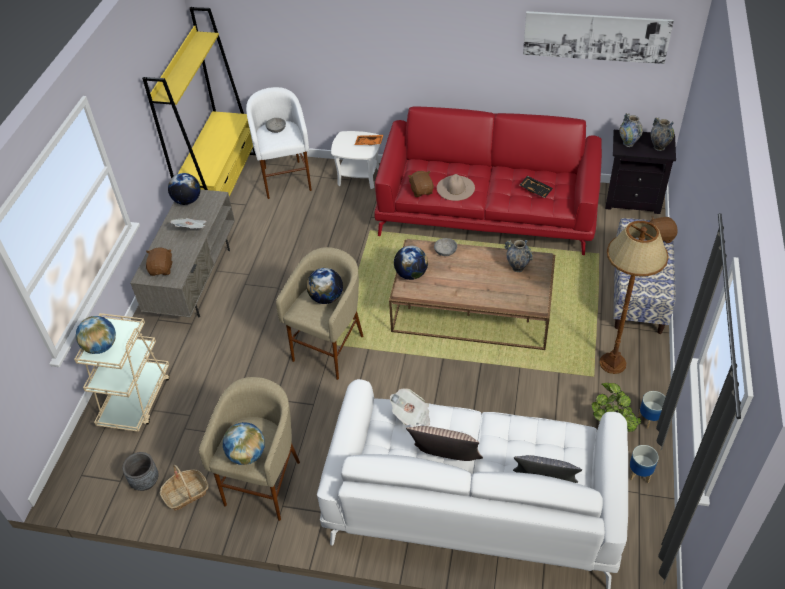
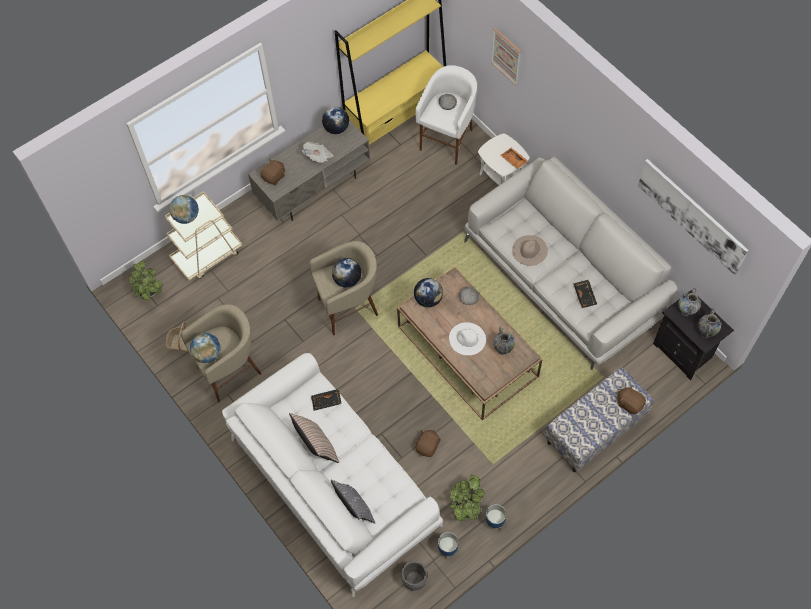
camera: 40 degrees right, 15 degrees up
(99, 476) = (149, 293): none -> potted plant
(145, 481) = (169, 316): grey planter -> grey planter (414, 579)
(318, 32) = (506, 56): none -> picture
(411, 415) = (326, 402): newspaper -> black tray
(421, 191) = (504, 234): brown plush toy -> brown plush toy (428, 446)
(479, 280) = (467, 339): none -> white hat
(488, 209) = (564, 277): red sofa -> white sofa
(612, 363) = (515, 465): brown floor lamp -> none

